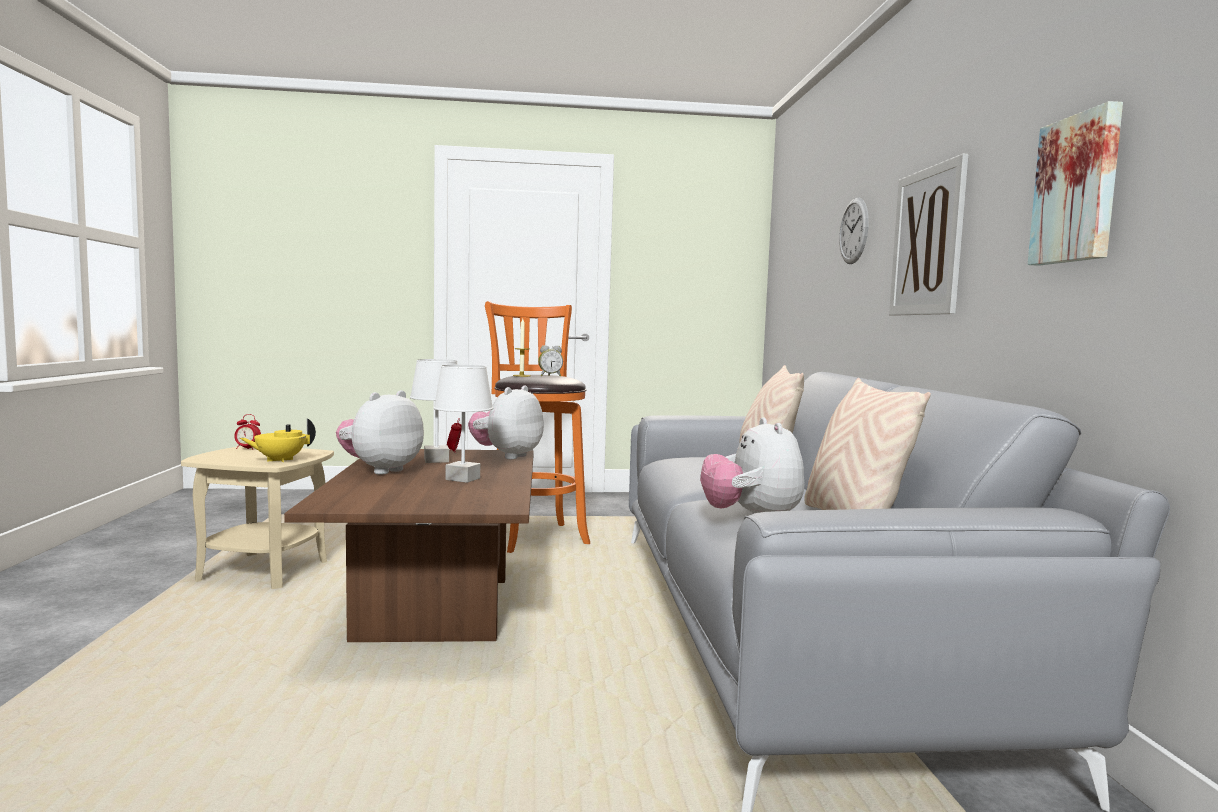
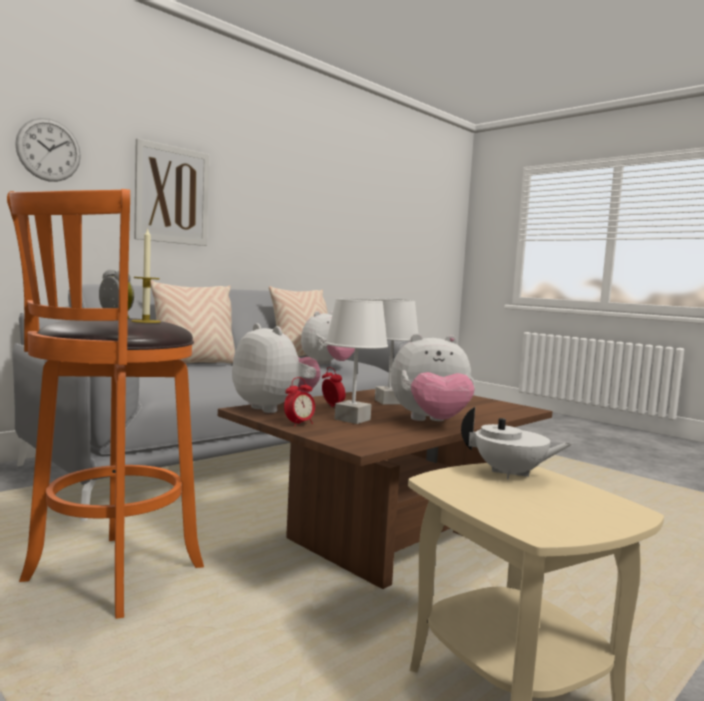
camera: 130 degrees left, 0 degrees up
(247, 449) = (543, 524): alarm clock -> alarm clock (332, 406)
(279, 460) = (510, 474): yellow teapot -> white teapot
(507, 456) = (274, 408): plush toy -> plush toy turned 120 degrees counterclockwise
(1078, 189) = (277, 203): picture -> none

